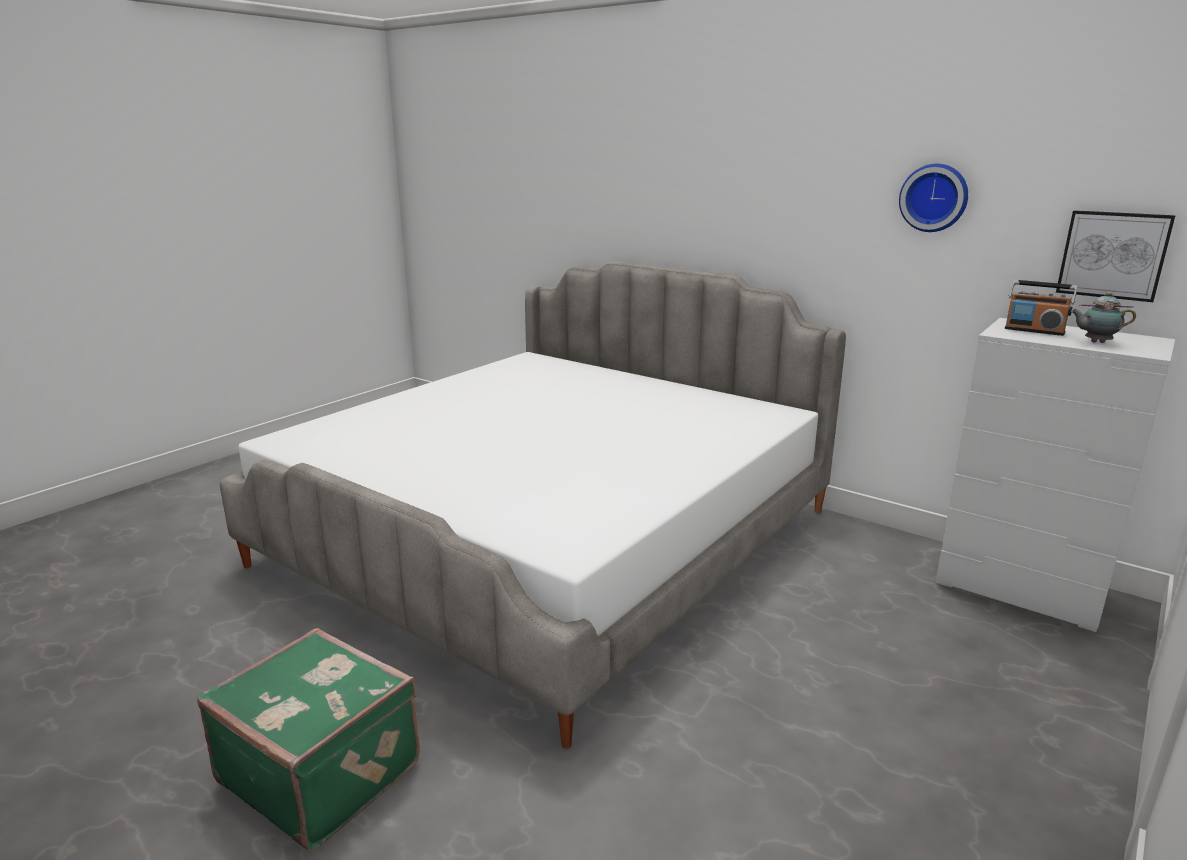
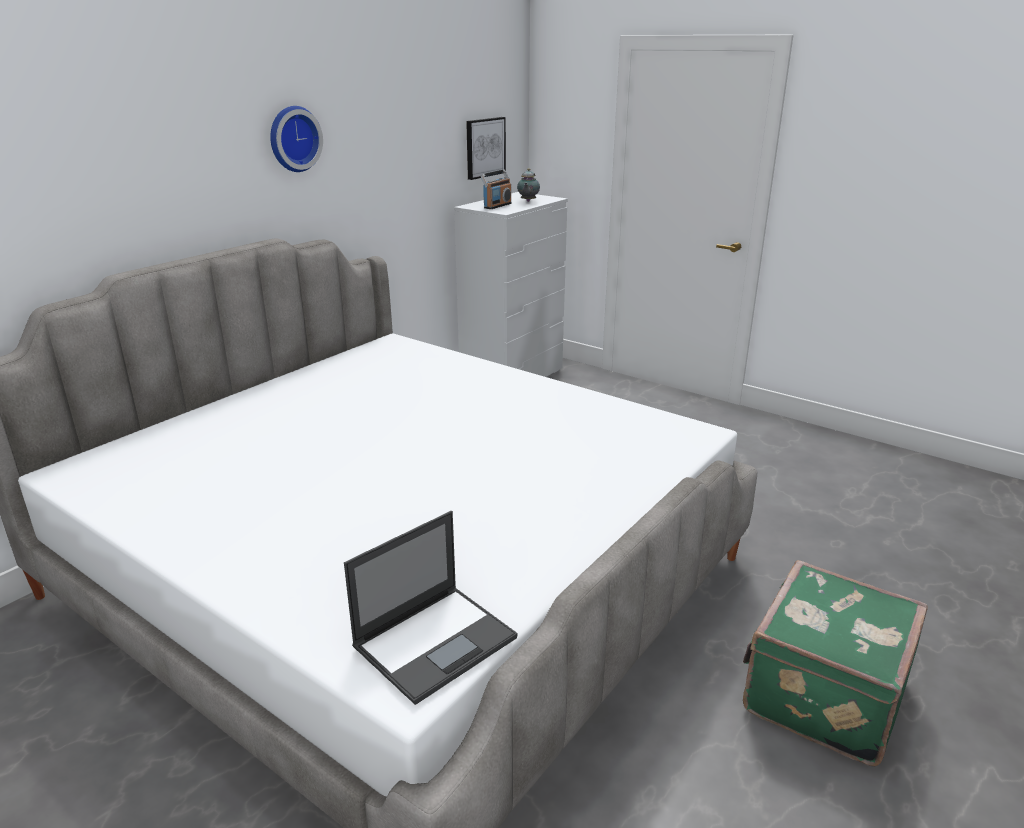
camera: 90 degrees left, 5 degrees up
(302, 443) = (436, 641): none -> laptop
(934, 197) = (400, 124): wall clock -> wall clock (293, 139)

